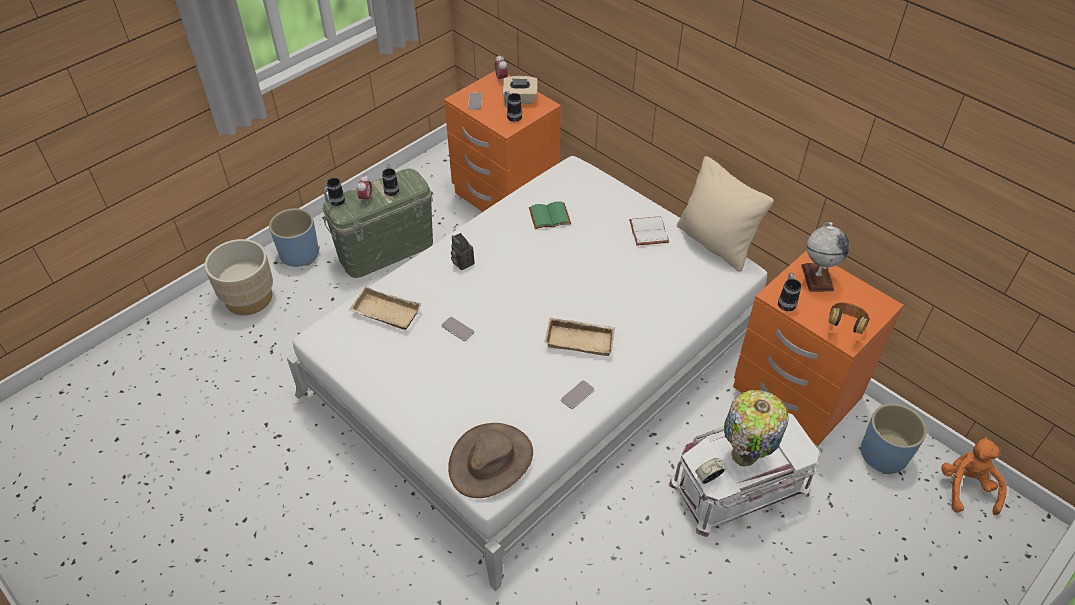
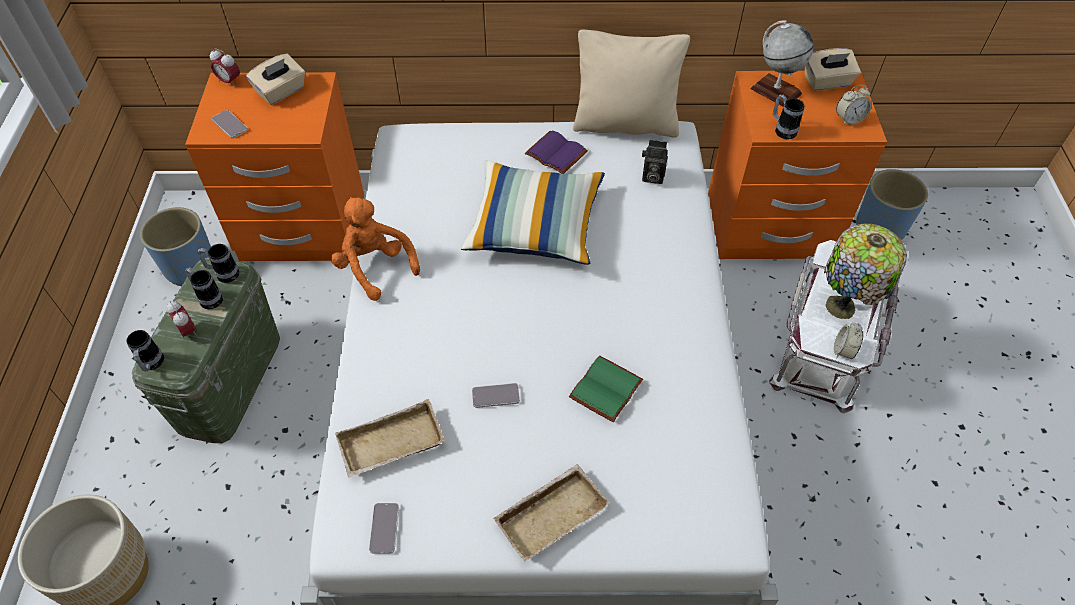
camera: 45 degrees left, 5 degrees up
(300, 254) = (120, 467): blue planter -> blue planter (190, 266)
(461, 262) = (408, 320): camera -> camera (651, 177)
(491, 461) = (702, 506): brown hat -> none
(512, 116) = (296, 115): mug -> mug (224, 274)
(549, 217) = (440, 205): green book -> green book (607, 391)
(577, 395) = (691, 365): phone -> phone (384, 528)
(581, 339) = (626, 306): beige tray -> beige tray (551, 513)
(586, 262) = (535, 225): none -> pillow
(647, 231) = (554, 154): white book -> purple book
(845, 327) = (849, 119): headphones -> alarm clock
(864, 295) = (827, 82): none -> beige tissue box
(966, 488) = (953, 209): orange plush toy -> orange plush toy (375, 267)

